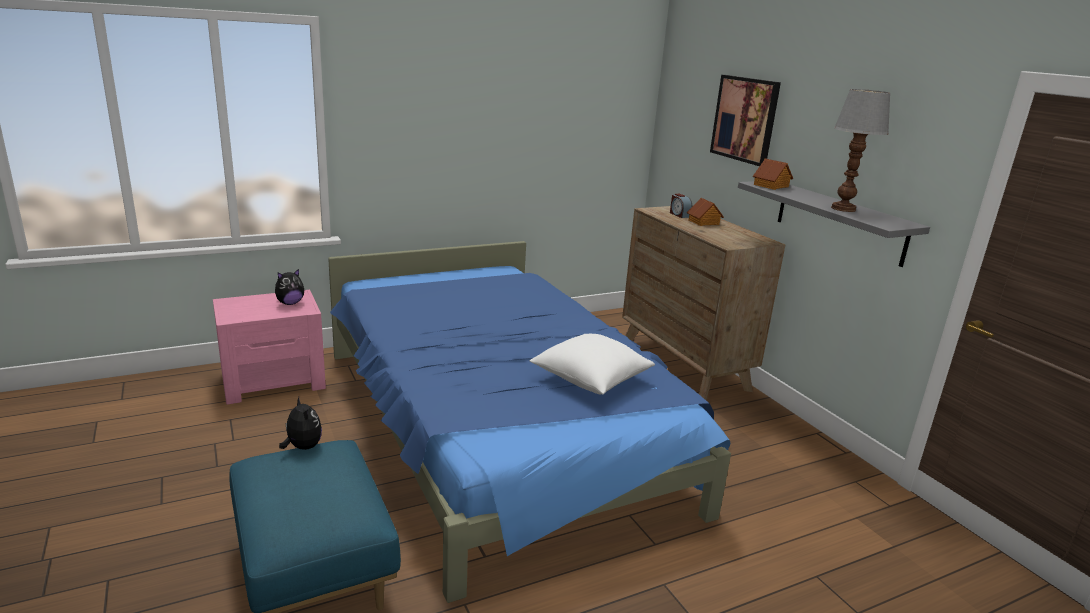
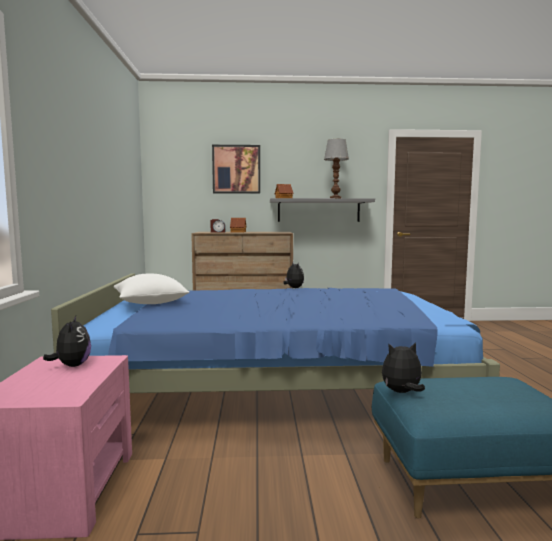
camera: 65 degrees left, 15 degrees down
(590, 380) = (363, 296): white pillow -> white pillow (150, 303)
(610, 330) = (293, 288): none -> plush toy

